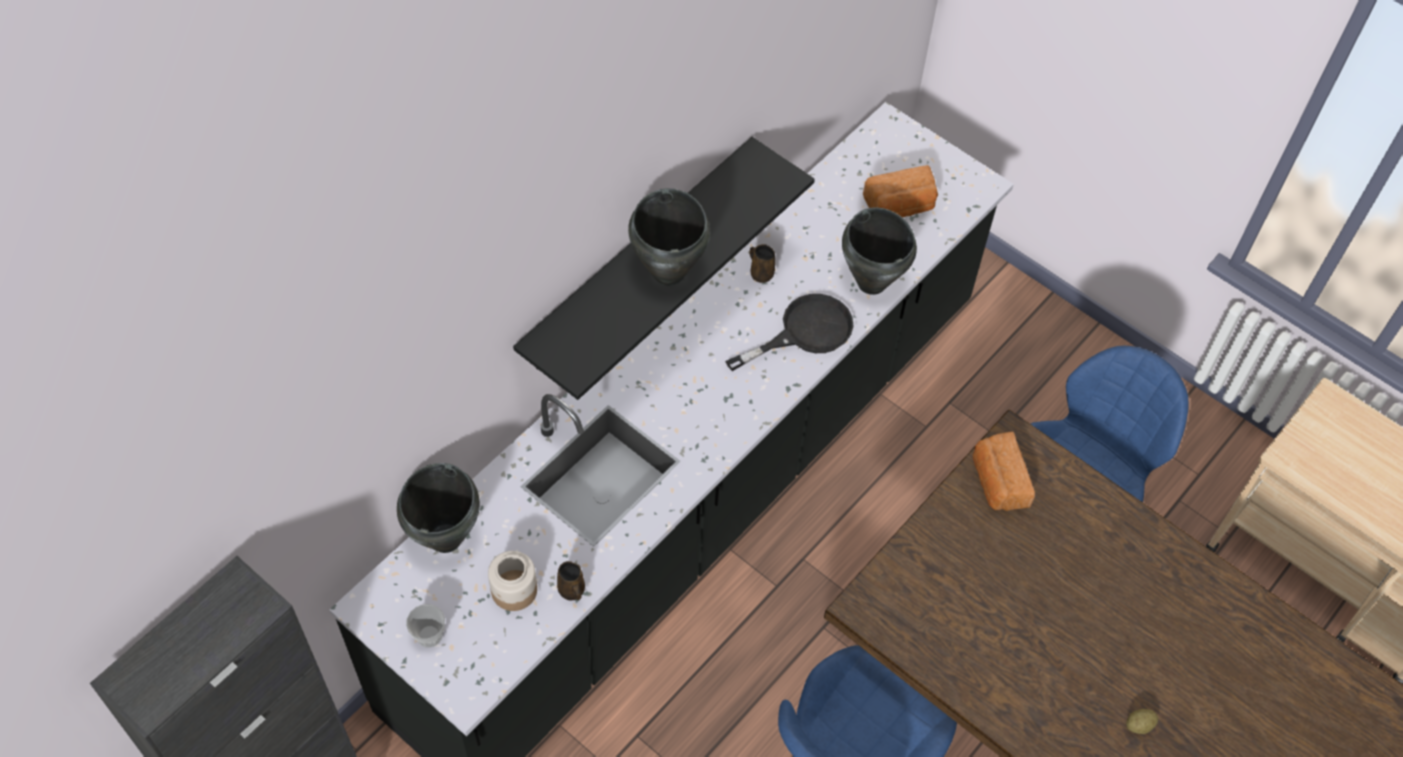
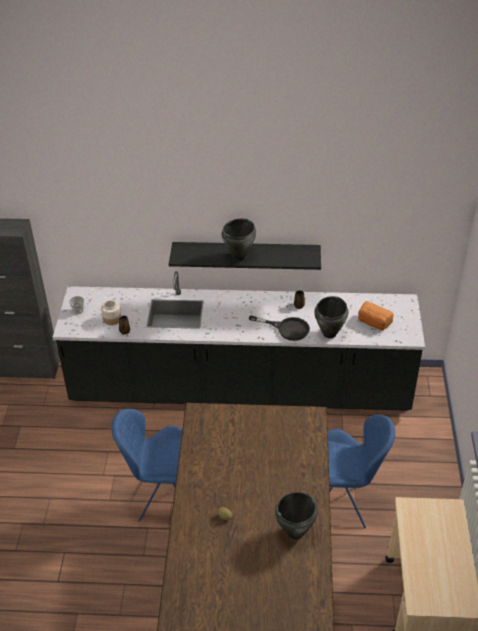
camera: 55 degrees right, 15 degrees down
(446, 538) = (116, 294): black cooking pot -> black cooking pot (295, 532)
(997, 482) = (289, 420): bread -> none

